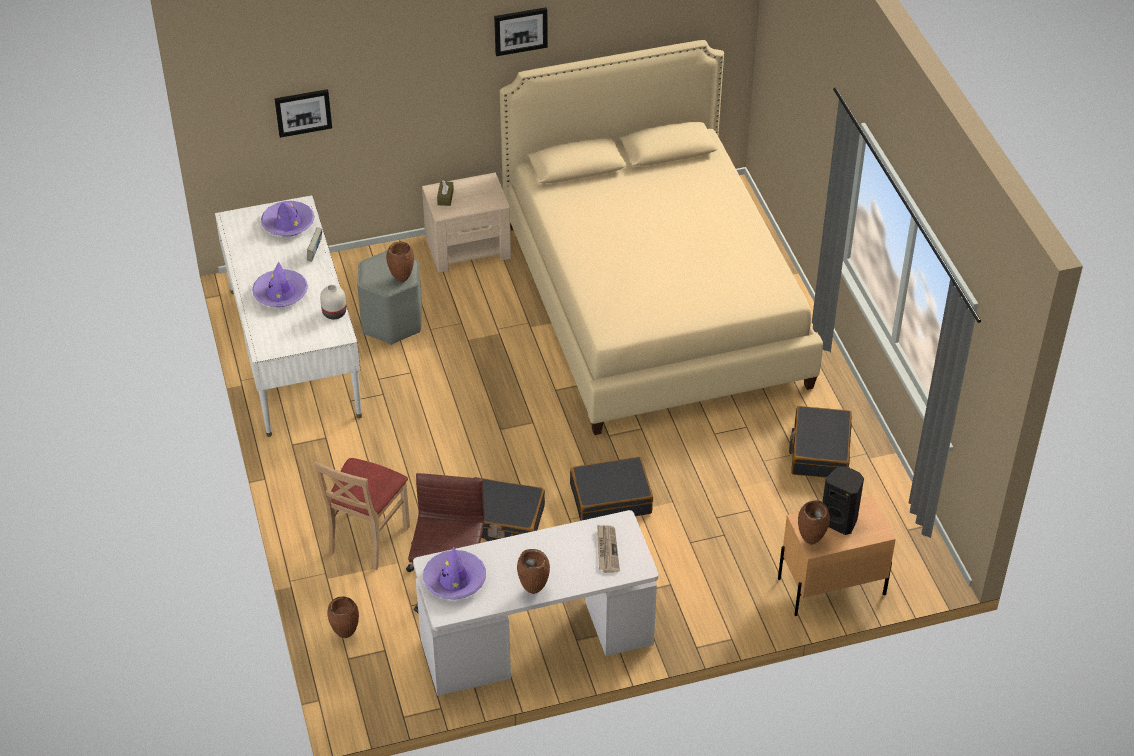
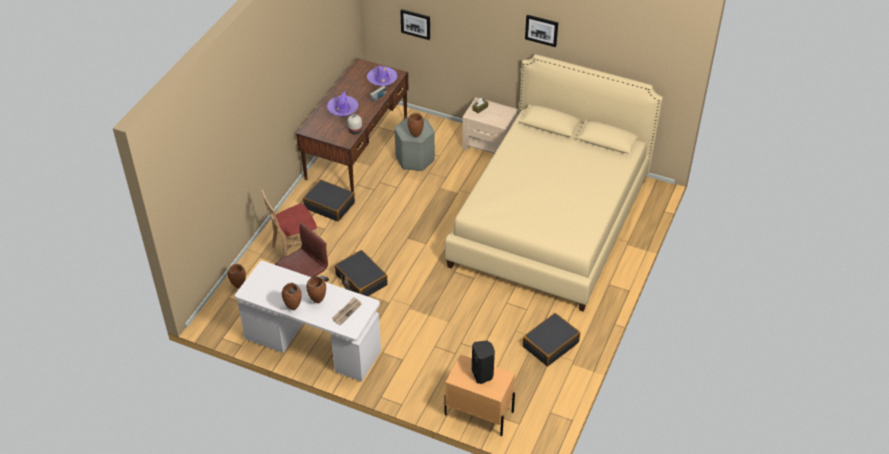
camera: 40 degrees right, 0 degrees up
(294, 352) = (357, 148): white desk -> brown desk
(455, 580) = (266, 281): purple hat -> none
(610, 498) = (421, 301): black suitcase -> black suitcase (329, 205)
(811, 541) = (456, 374): brown vase -> brown vase (318, 301)

